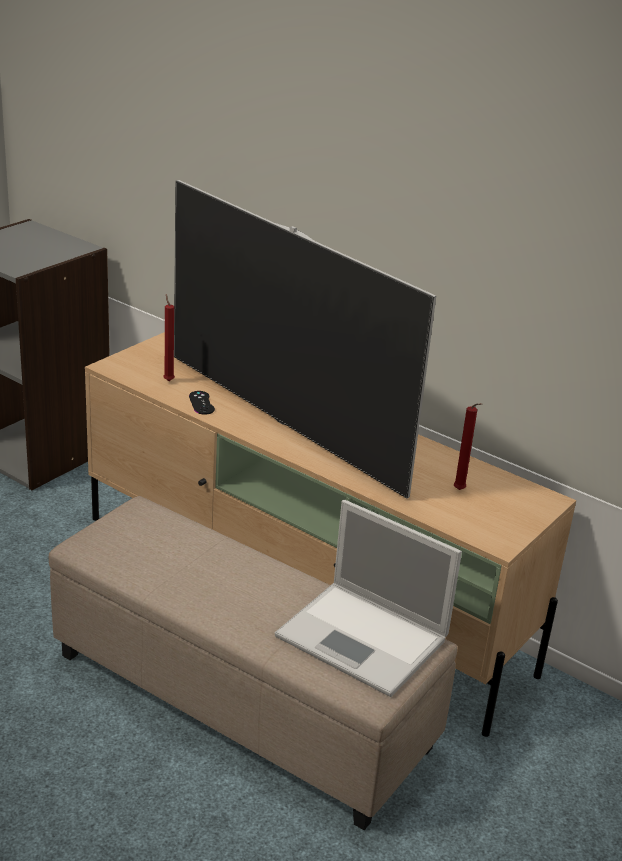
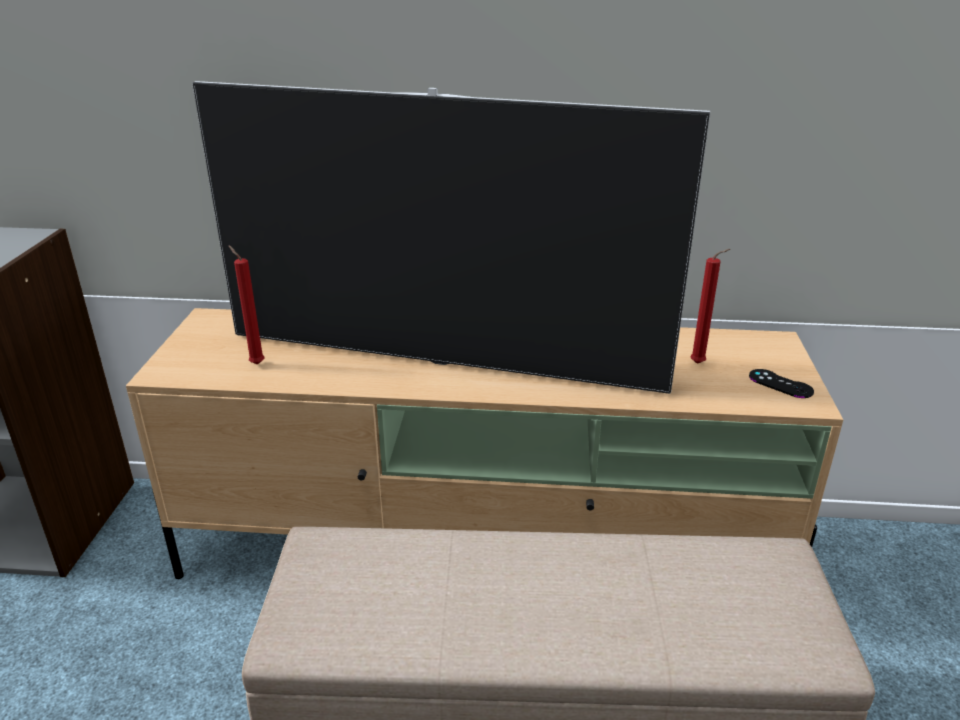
camera: 30 degrees left, 0 degrees up
(201, 403) = (325, 375): black game controller -> black game controller (780, 384)
(365, 639) = (730, 582): laptop -> none

